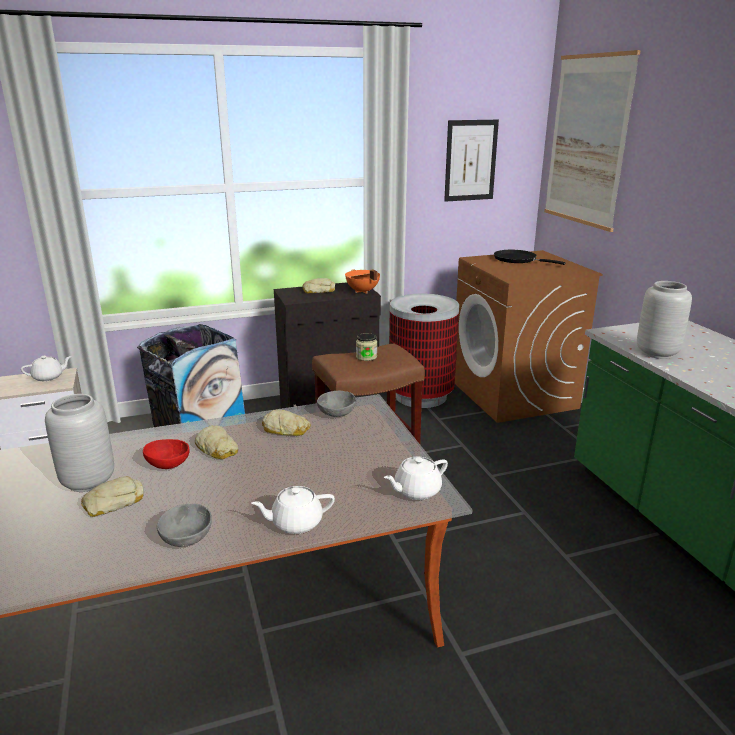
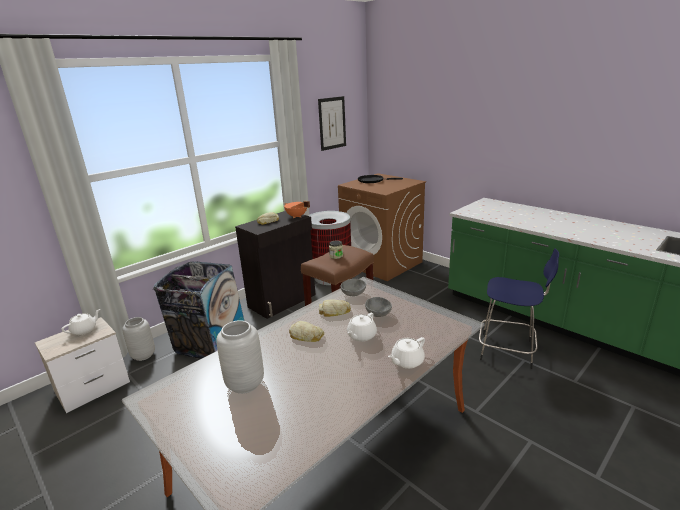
camera: 25 degrees left, 0 degrees up
(113, 502) = (280, 390): bread -> none
(168, 464) = (286, 355): red bowl -> none
(188, 538) = (356, 393): grey bowl -> grey bowl (379, 313)
(416, 491) = (447, 323): white teapot -> white teapot (361, 336)
(587, 141) = (401, 105): picture -> none
(601, 586) = (508, 350): none -> blue stool
(656, 353) = (496, 218): grey vase -> grey vase (143, 355)

